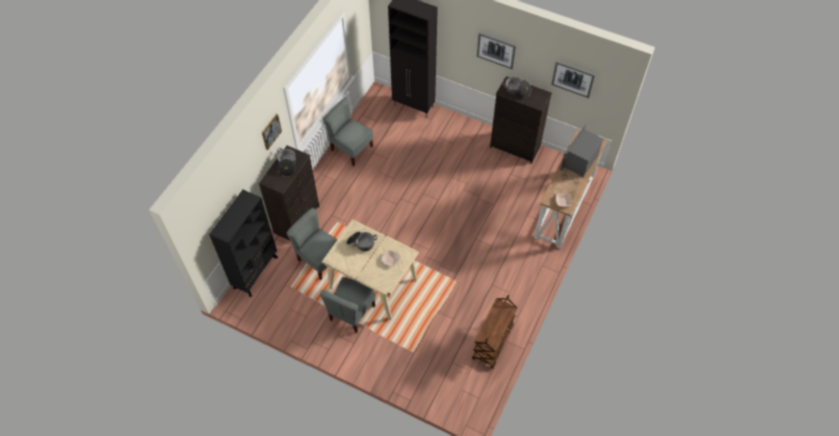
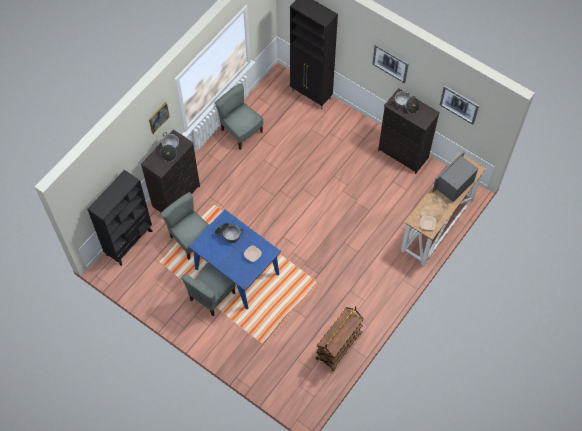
camera: 10 degrees right, 5 degrees up
(373, 284) = (237, 271): beige dining table -> blue dining table

